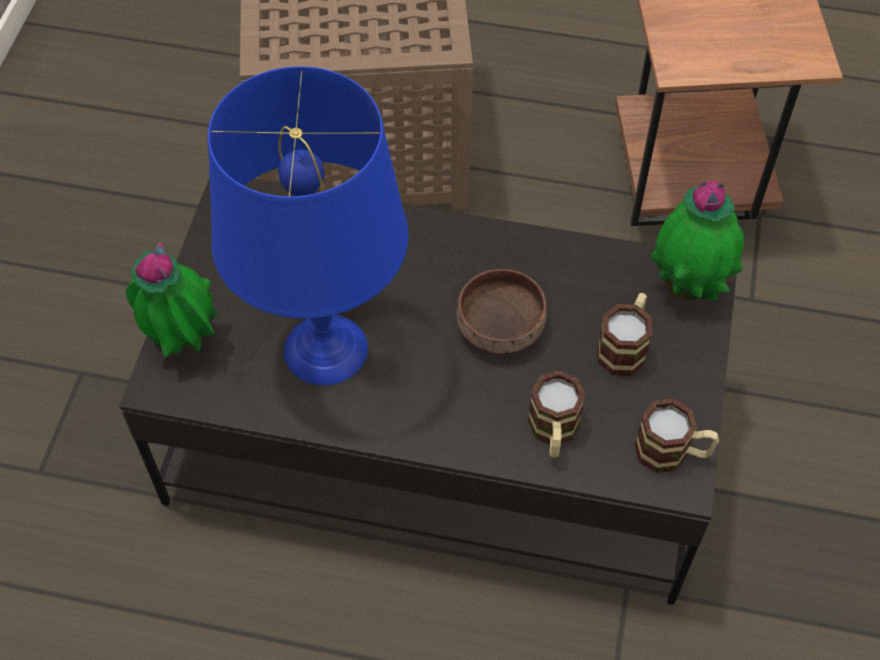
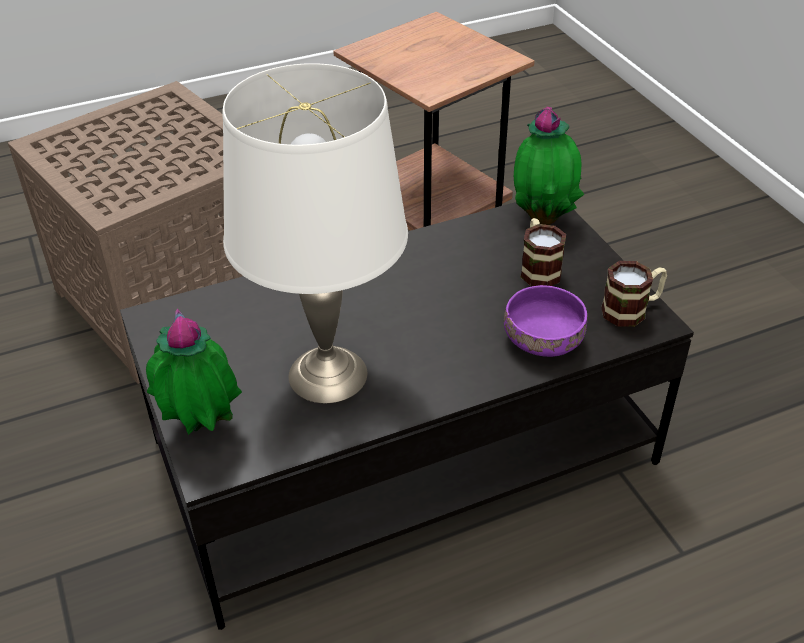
camera: 35 degrees left, 15 degrees down
(327, 349) = (329, 374): blue table lamp -> white table lamp
(499, 325) = (442, 297): brown bowl -> none
(553, 433) = (545, 339): mug -> purple bowl

